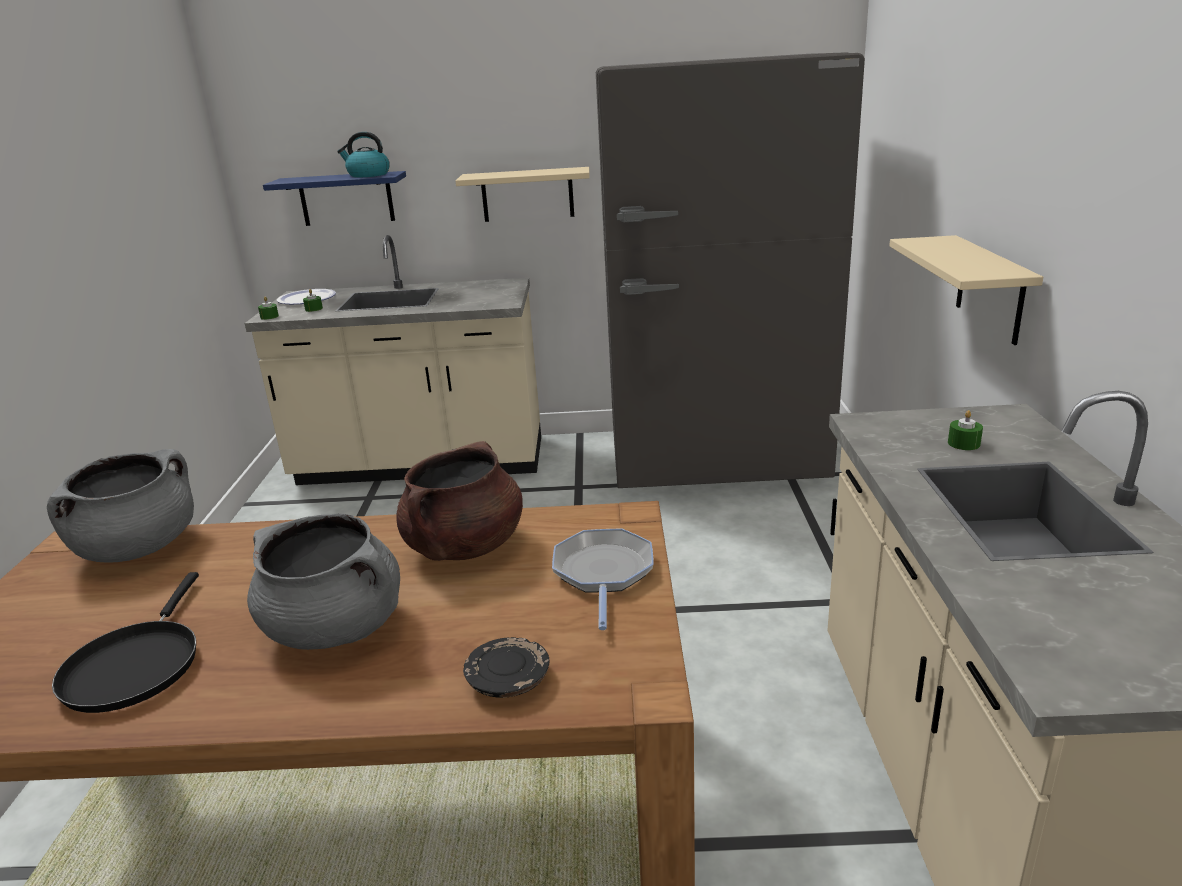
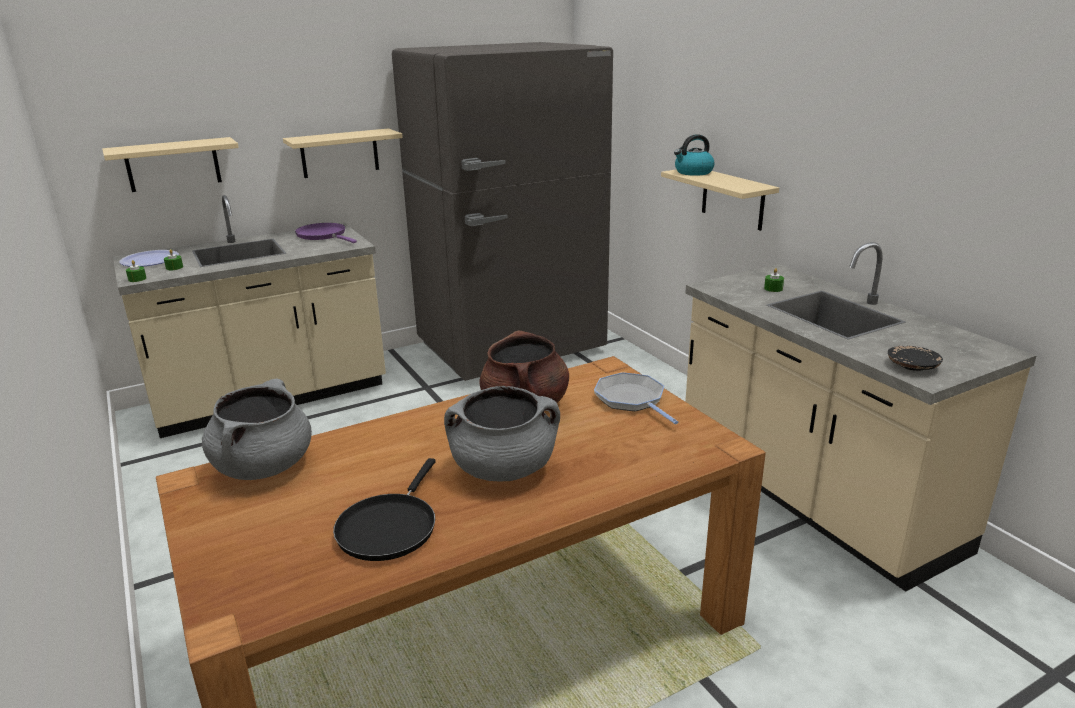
camera: 30 degrees left, 0 degrees up
(136, 665) = (389, 527): black frying pan -> black frying pan turned 45 degrees clockwise
(346, 199) = (173, 164): blue shelf -> beige shelf
(368, 175) = (203, 142): kettle -> kettle (693, 172)
(488, 290) = (323, 235): none -> purple frying pan
(508, 679) = (648, 462): black plate -> black plate (912, 366)

